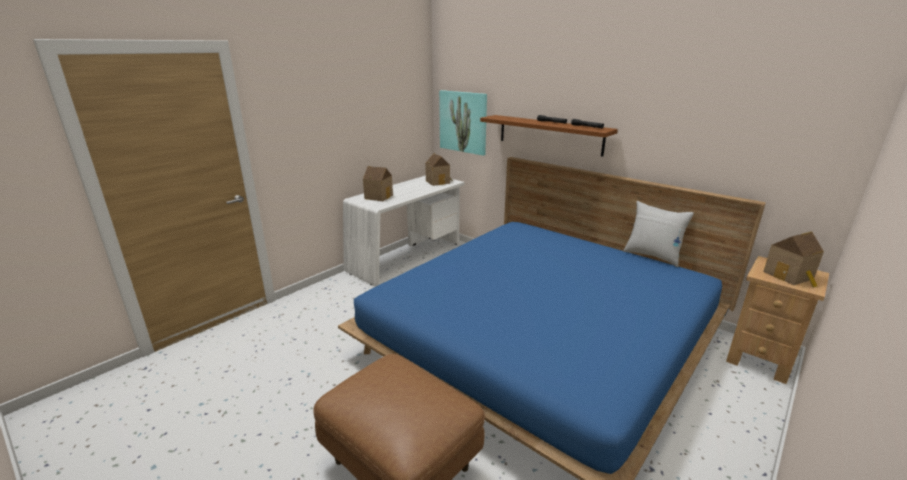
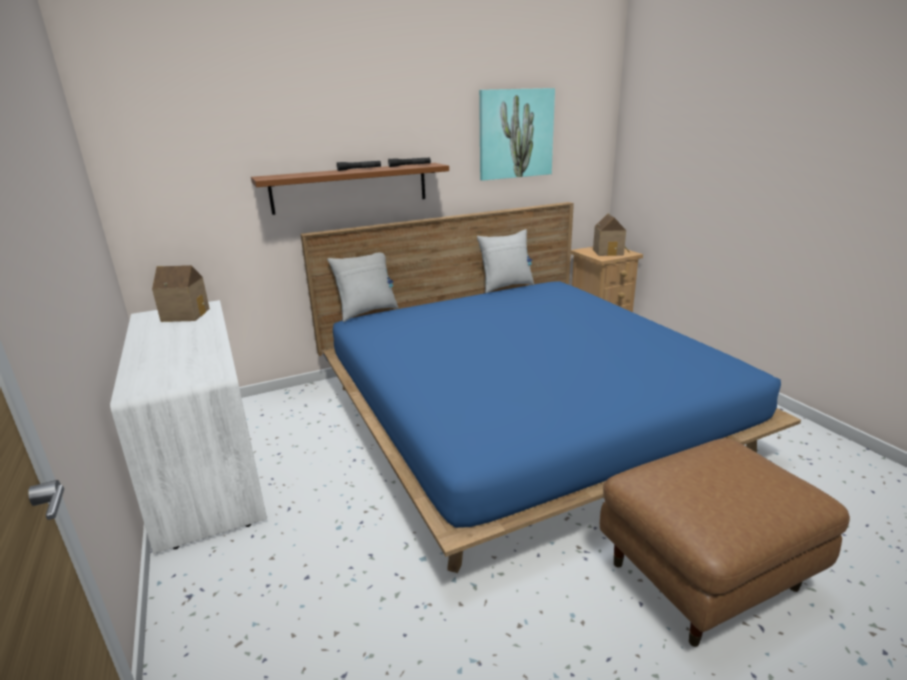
camera: 65 degrees left, 0 degrees up
(379, 196) = (167, 368): toy house -> none
(463, 122) = (182, 201): picture -> picture (516, 134)
(532, 224) = (367, 312): none -> grey pillow

